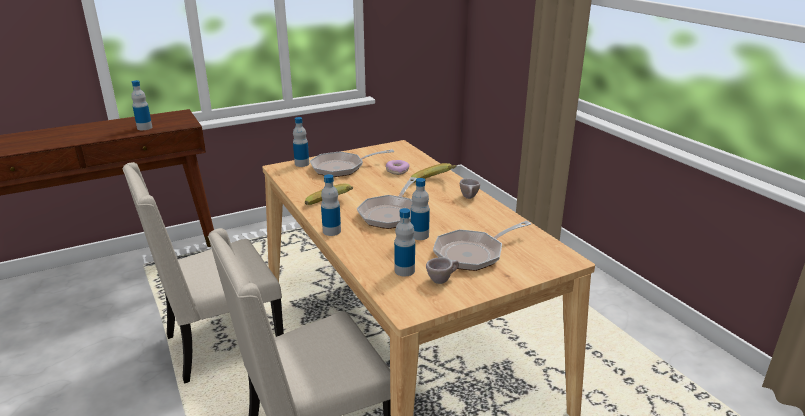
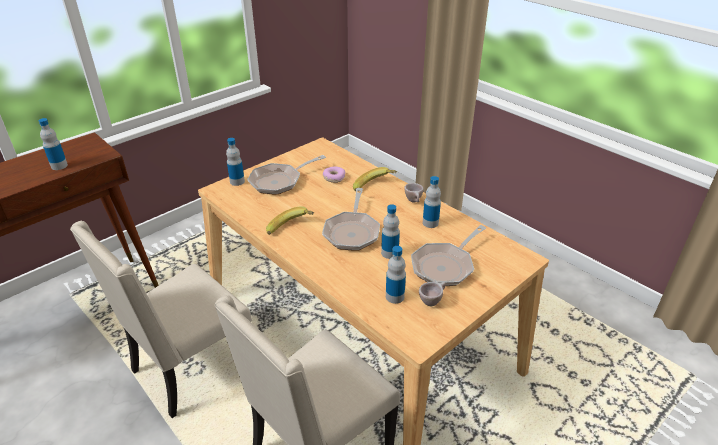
camera: 15 degrees left, 10 degrees up
(331, 231) = (307, 262): bottle -> bottle (430, 223)

